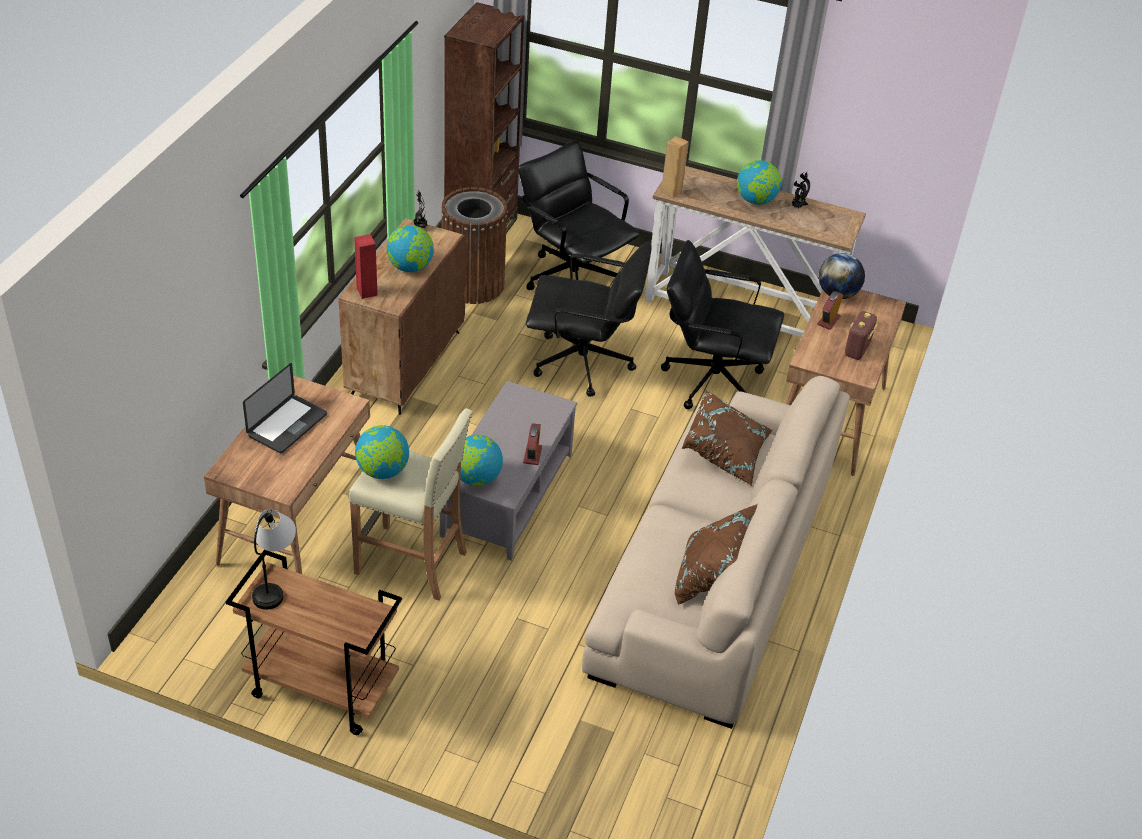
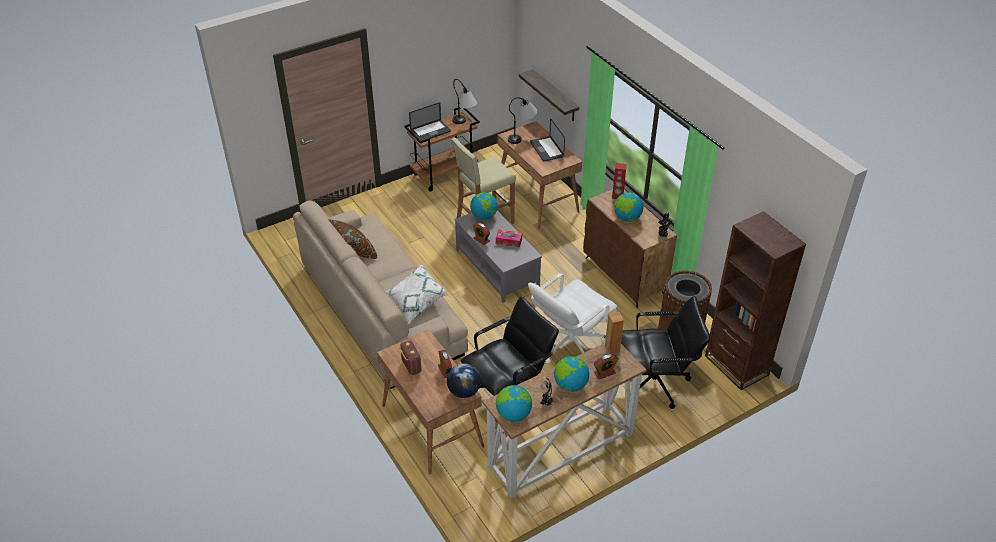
camera: 130 degrees right, 0 degrees up
(177, 410) = (555, 96): none -> shelf
(272, 470) = (522, 137): none -> table lamp
(340, 618) = (430, 131): none -> laptop
(382, 471) = (495, 166): globe -> globe (513, 414)
(507, 425) = (509, 241): none -> tissue box
(583, 363) = (569, 345): black office chair -> white office chair
(711, 185) = (604, 373): none -> alarm clock
(725, 452) = (415, 302): brown pillow -> white pillow

